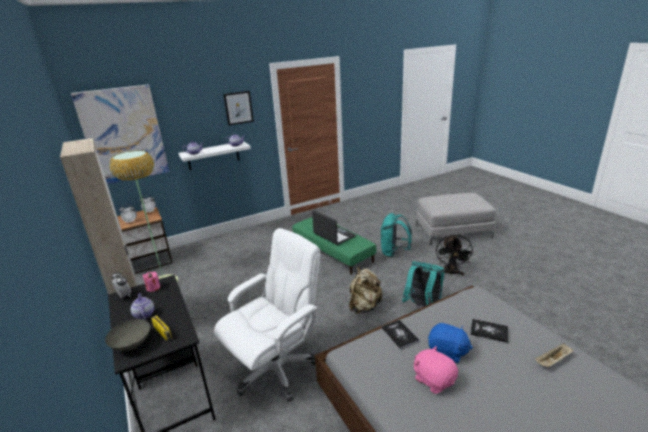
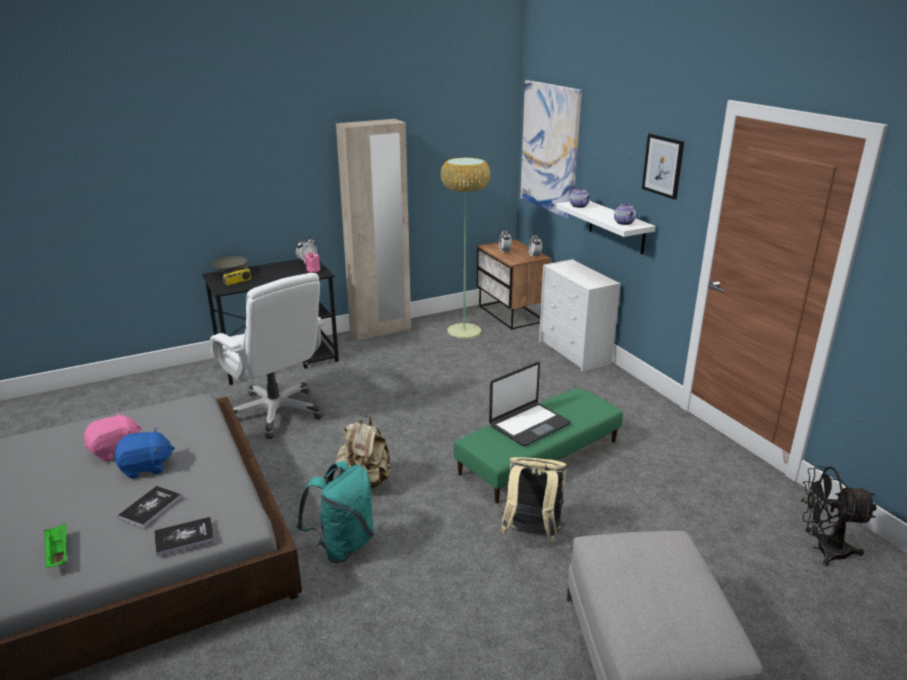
camera: 90 degrees right, 0 degrees up
(144, 314) = (270, 272): teapot -> none
(218, 240) = (575, 352): none -> white dresser
(394, 252) = (532, 534): turquoise backpack -> beige backpack
(400, 334) = (200, 436): book -> book (184, 537)
(447, 352) = (146, 467): blue plush toy -> blue plush toy turned 135 degrees counterclockwise
(451, 273) = (440, 608): black fan -> black fan (823, 549)
(553, 361) = (58, 553): beige tray -> green tray

